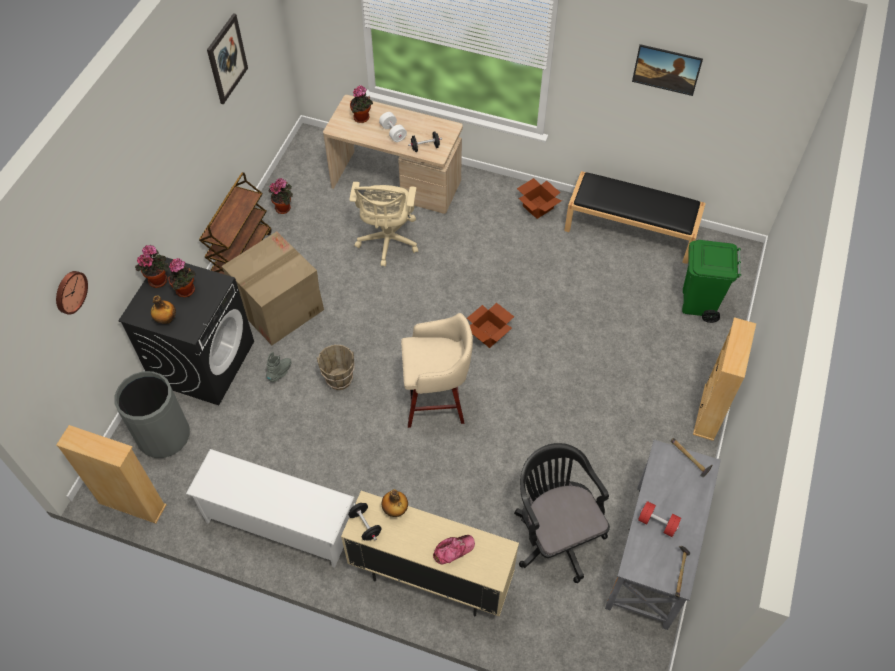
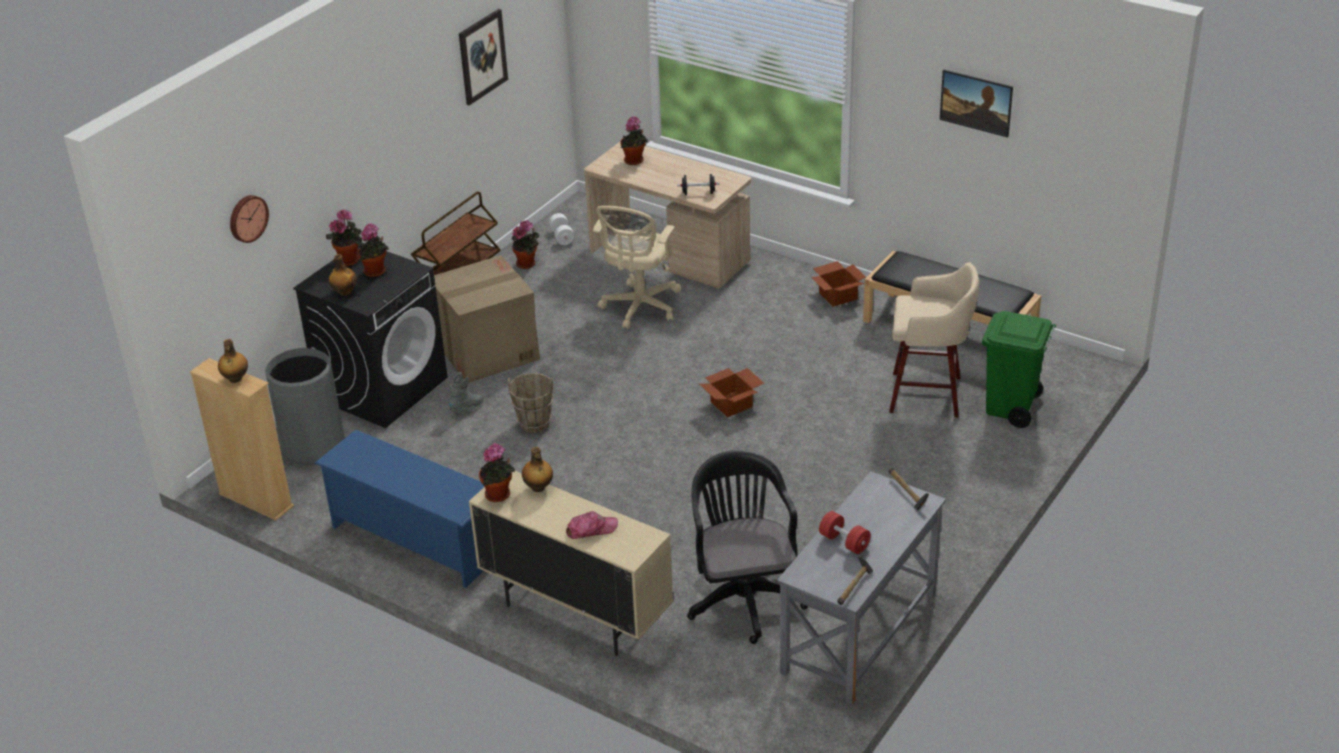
camera: 15 degrees right, 20 degrees down
(101, 447) = (235, 379): none -> bottle
(279, 523) = (416, 540): white shoe rack -> blue shoe rack
(365, 525) = (499, 496): black dumbbell -> potted plant
(393, 132) = (665, 177): white dumbbell -> white dumbbell (562, 237)
(437, 401) = (644, 457): beige stool -> beige stool (928, 395)
(709, 412) = (985, 511): beige bookcase -> none

